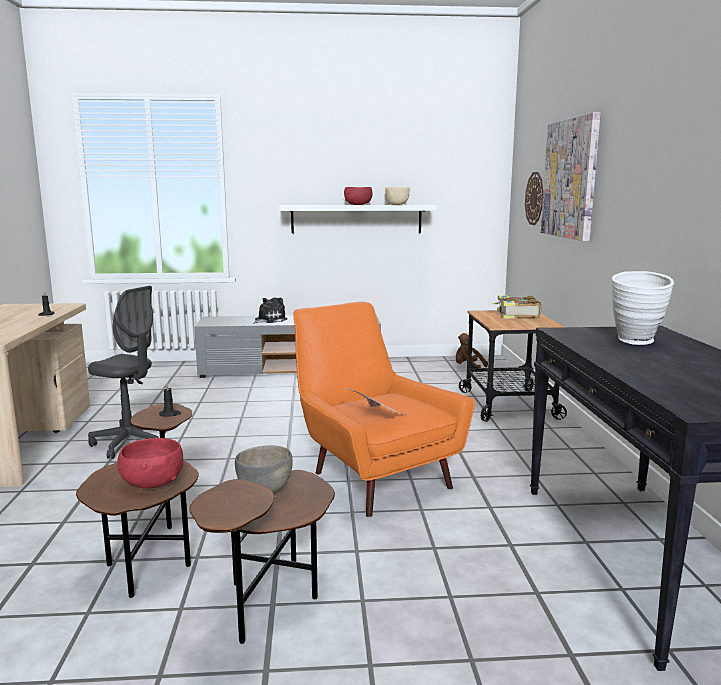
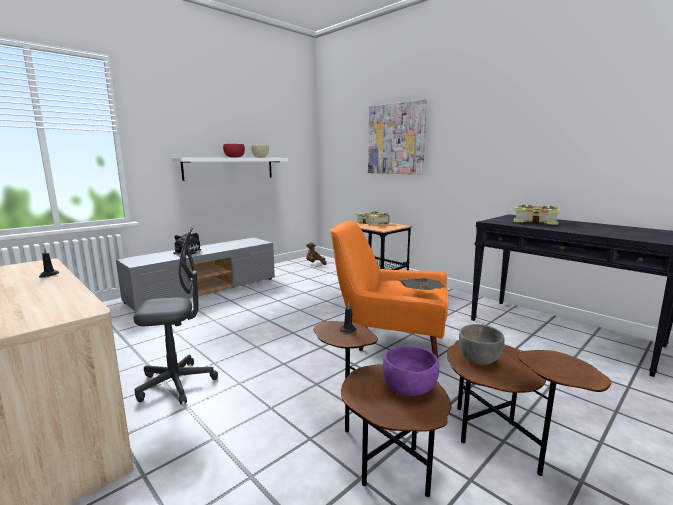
camera: 40 degrees left, 0 degrees up
(152, 483) = (409, 389): red bowl -> purple bowl
(535, 198) = (352, 152): wall clock -> none
(636, 343) = (536, 222): white vase -> book

